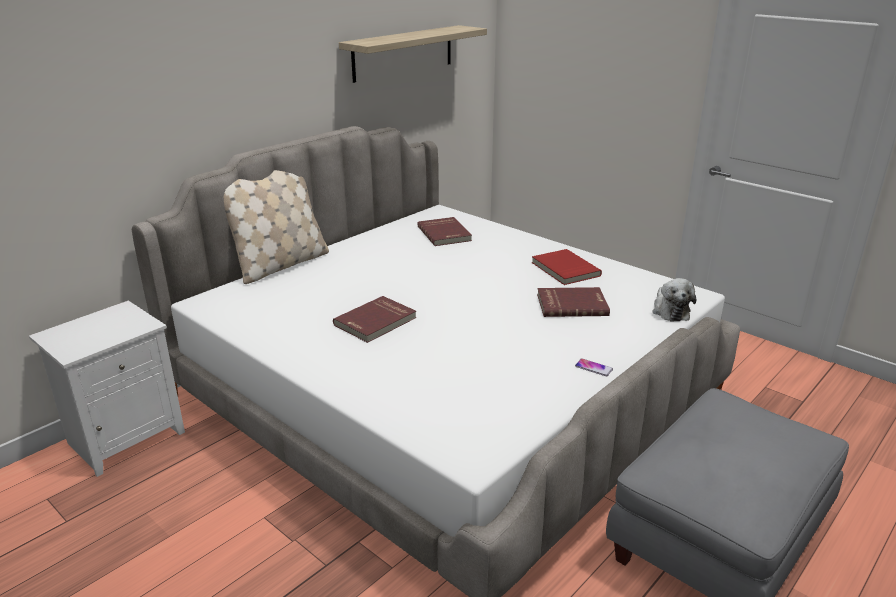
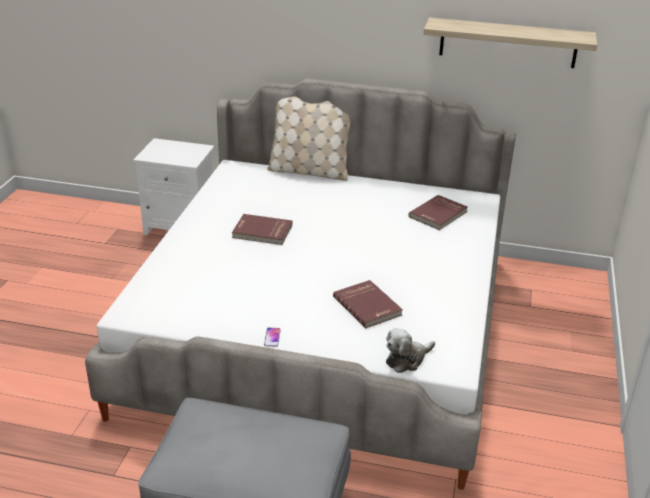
camera: 60 degrees right, 5 degrees up
(564, 269) = (432, 288): red book -> none

